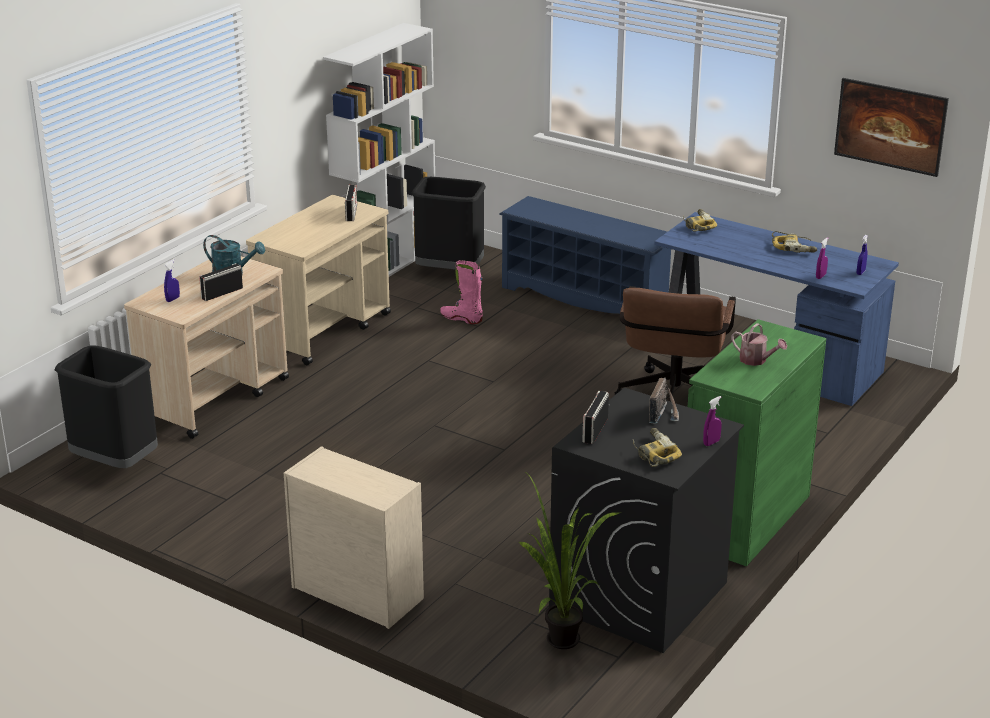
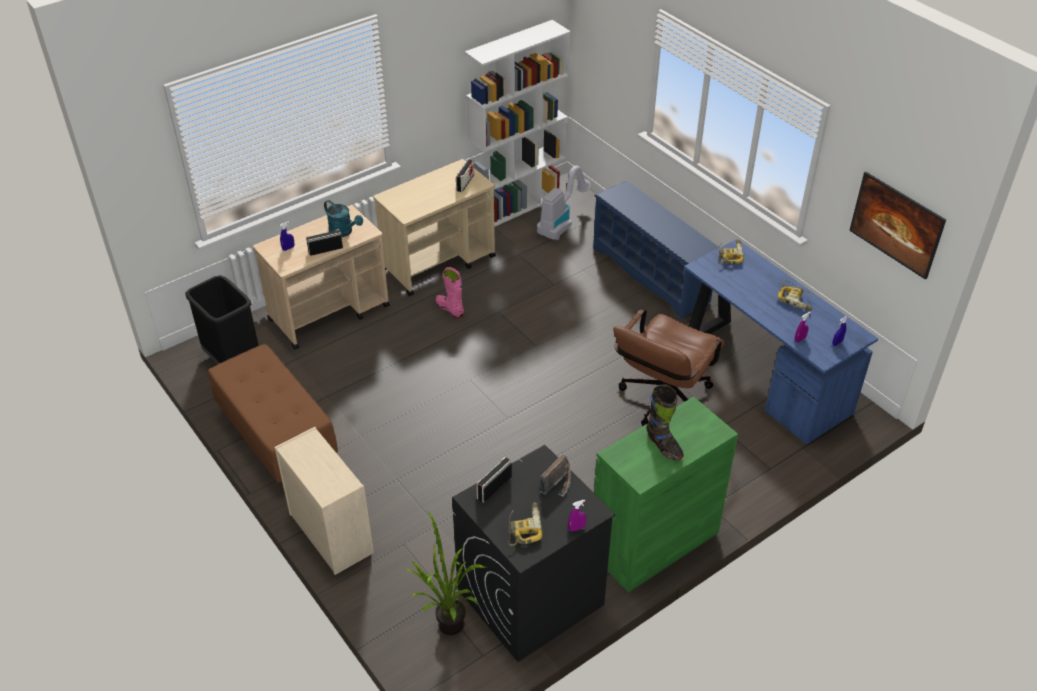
camera: 20 degrees right, 15 degrees up
(226, 523) = (277, 439): none -> brown bench
(449, 272) = (561, 222): black trash can -> vacuum cleaner
(461, 318) = (545, 274): pink boot -> pink boot (450, 309)
(756, 360) = (663, 446): watering can -> black boot

